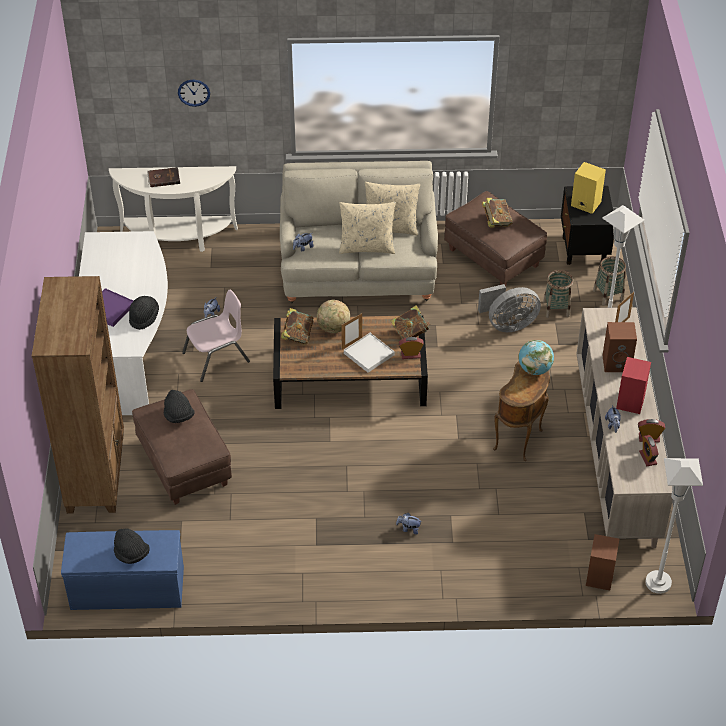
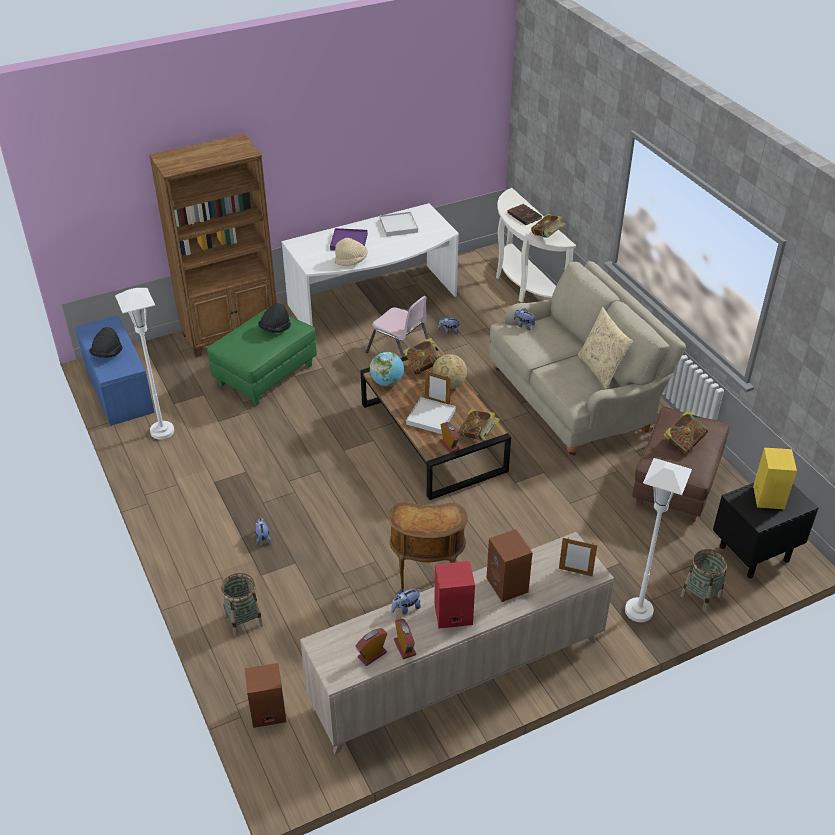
camera: 65 degrees right, 5 degrees down
(109, 266) = (398, 226): none -> white tray
(144, 317) = (351, 261): black hat -> beige hat
(184, 465) = (265, 375): brown ottoman -> green ottoman
(194, 92) = (568, 148): wall clock -> none
(209, 177) = (547, 237): none -> book
(367, 247) = (560, 363): beige pillow -> none
(508, 324) = (587, 525): grey fan -> none
(534, 369) = (450, 519): globe -> globe (387, 382)
(556, 309) = (641, 557): basket -> basket (243, 620)
(658, 583) = (283, 772): white floor lamp -> white floor lamp (162, 431)

